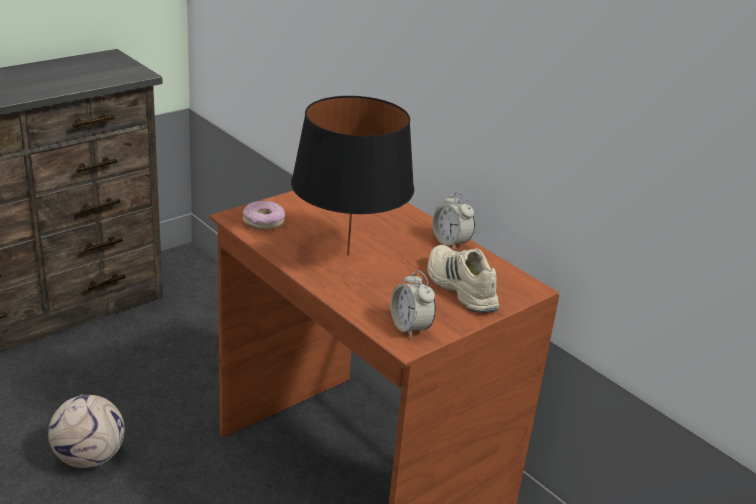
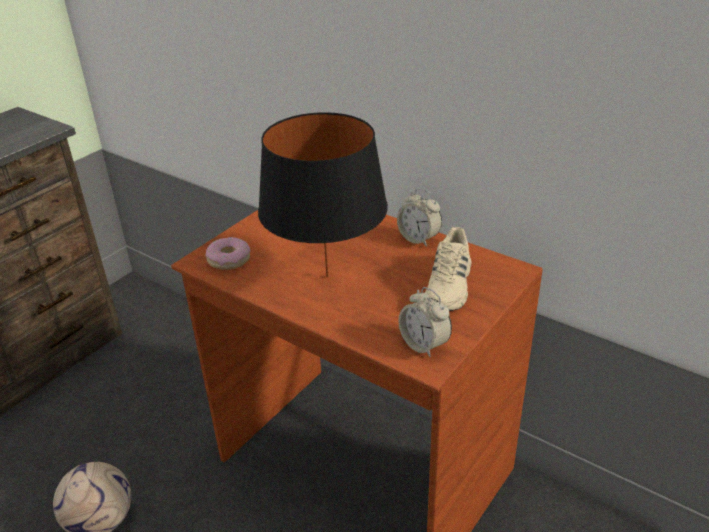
camera: 10 degrees left, 5 degrees up
(459, 287) = (449, 286): beige shoe -> beige shoe turned 120 degrees counterclockwise

